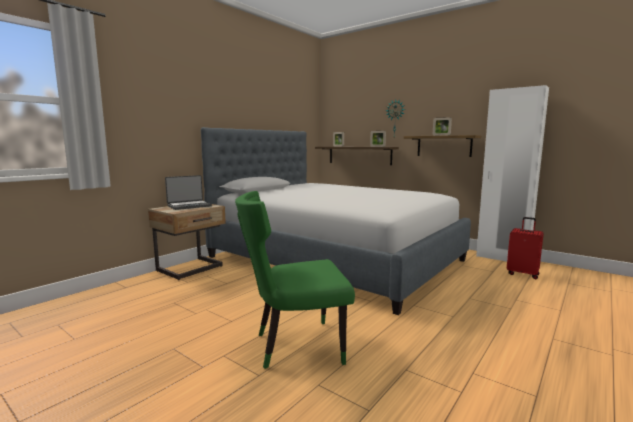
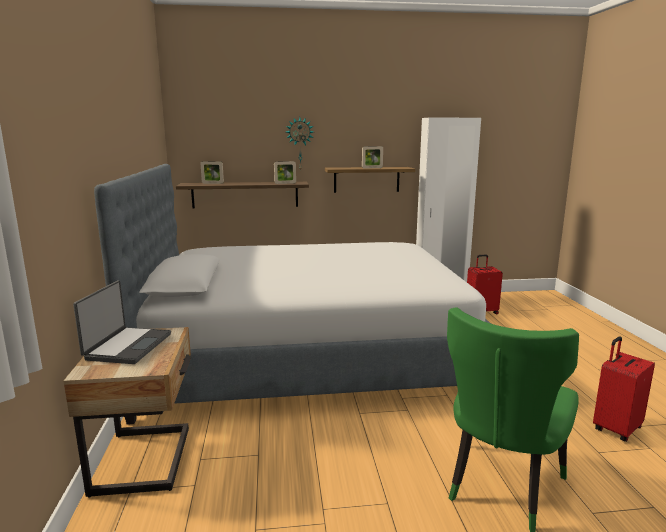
camera: 45 degrees left, 5 degrees up
(460, 369) = (615, 428): none -> red suitcase

